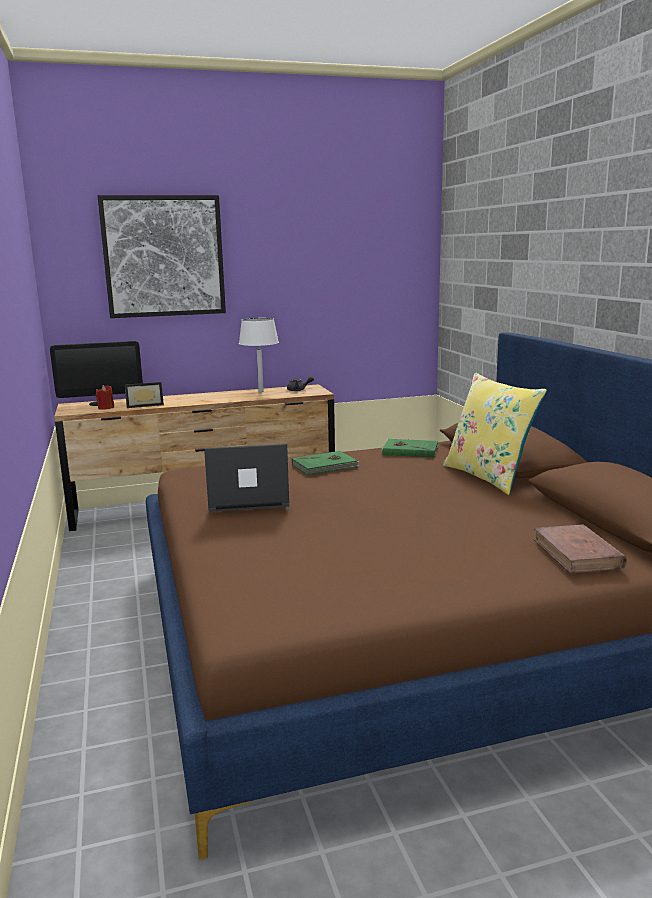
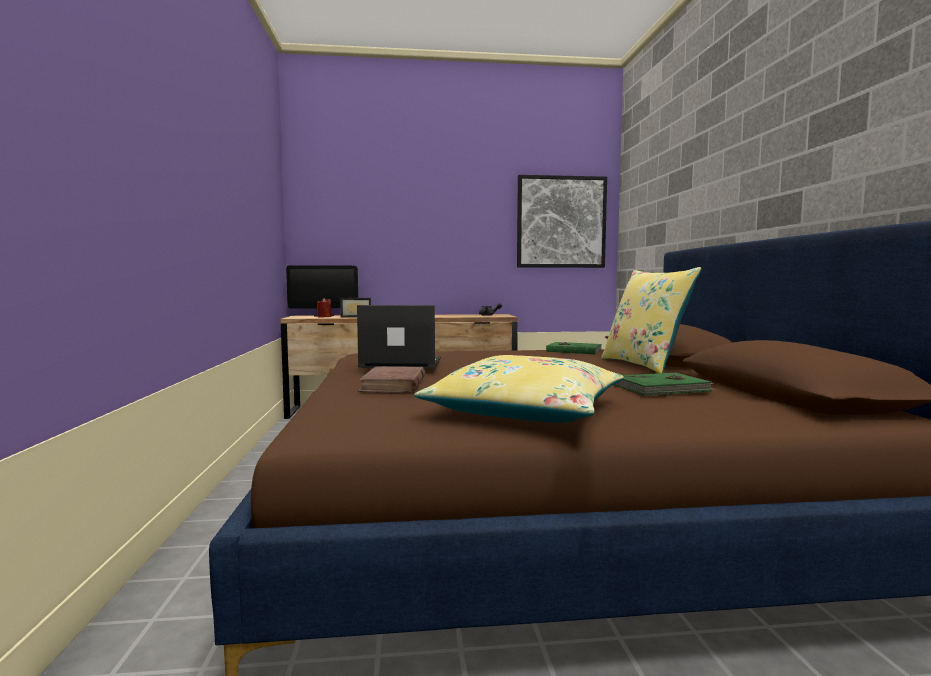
camera: 10 degrees right, 10 degrees down
(164, 256) = (384, 201): picture -> picture (561, 222)
(261, 391) = (456, 315): white table lamp -> none
(325, 466) = (488, 354): green book -> green book (662, 388)
(408, 573) = (525, 411): none -> yellow pillow
(577, 553) = (728, 408): brown book -> brown book (393, 384)

